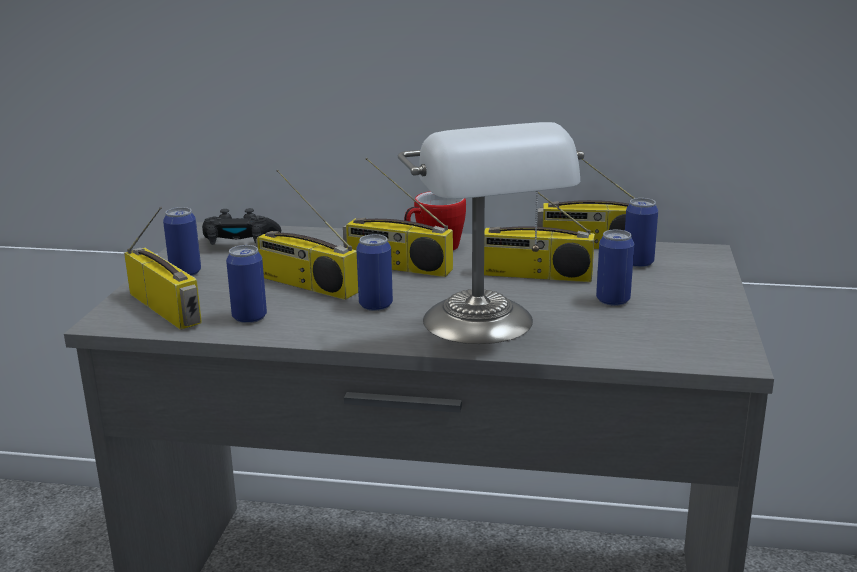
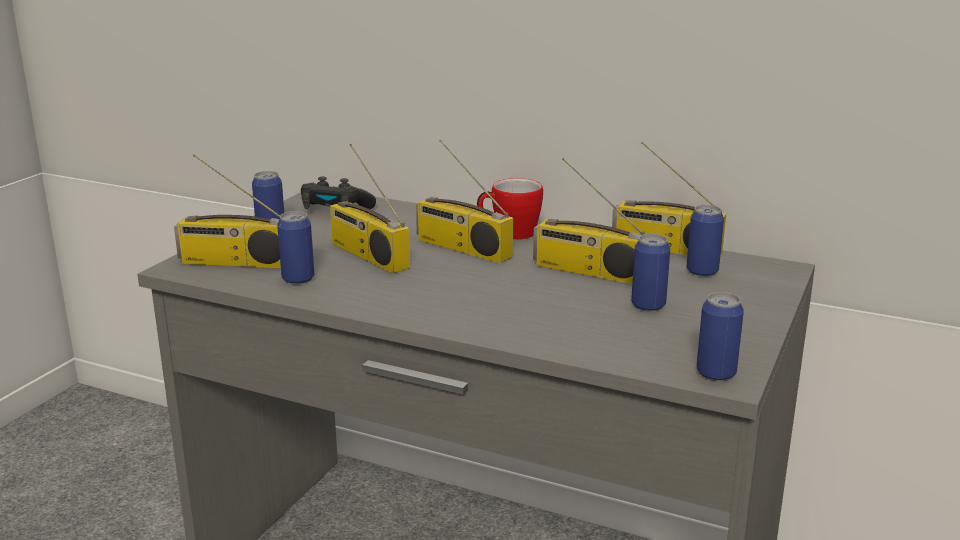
camera: 15 degrees right, 0 degrees up
(167, 308) = (234, 262): radio -> radio turned 120 degrees clockwise
(375, 305) = (417, 282): can -> can (716, 373)
(488, 329) = (506, 318): white table lamp -> none

